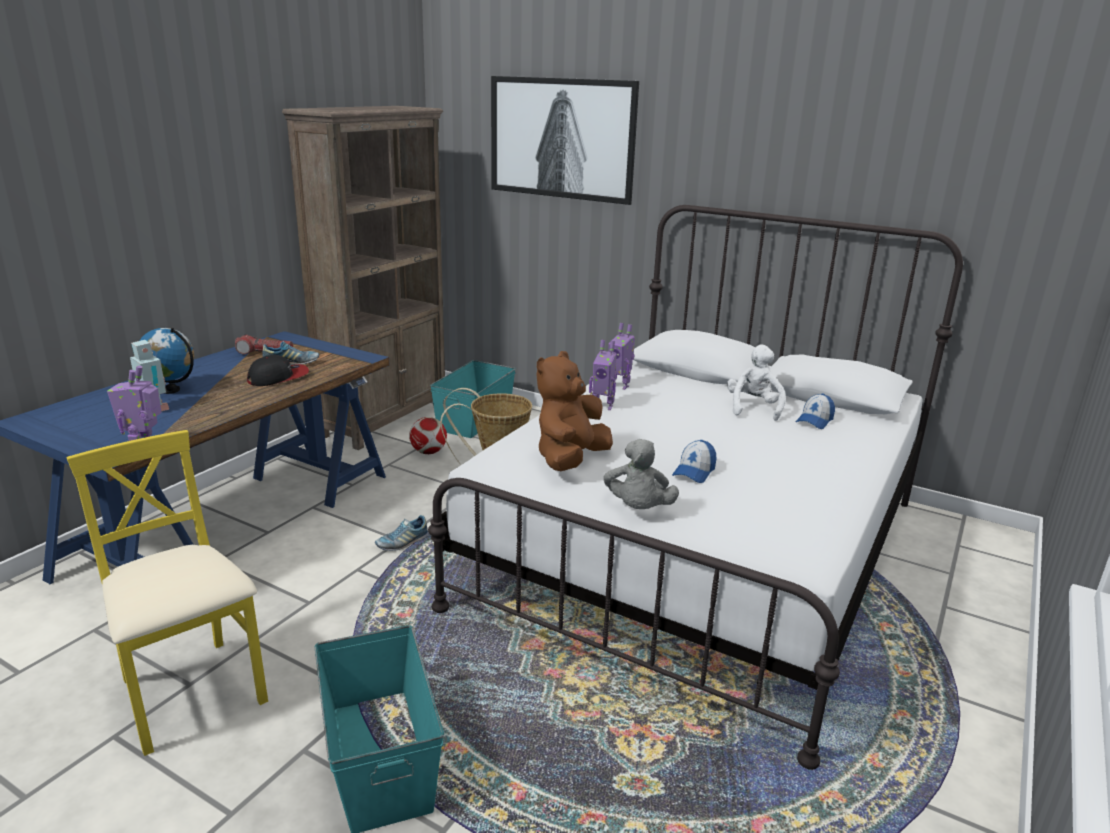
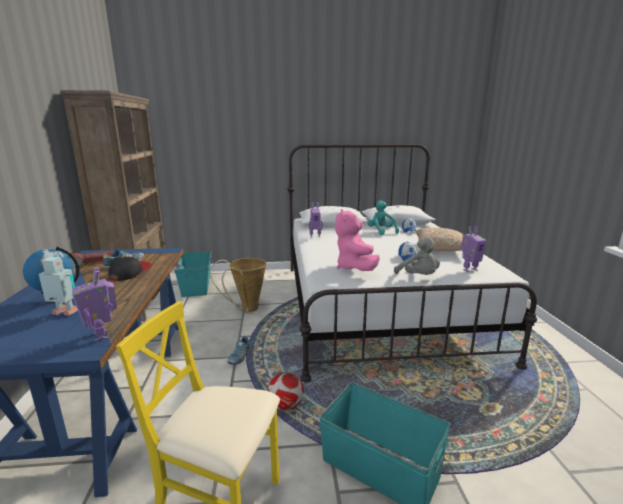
camera: 35 degrees left, 5 degrees down
(428, 452) = (191, 308): football -> football (286, 405)
(561, 139) = (222, 116): picture -> none
(570, 460) = (355, 268): brown plush toy -> pink plush toy
(602, 406) = (324, 245): toy robot -> toy robot (469, 270)
(753, 408) = (381, 231): white plush toy -> turquoise plush toy
(793, 474) = (440, 249): none -> pillow

